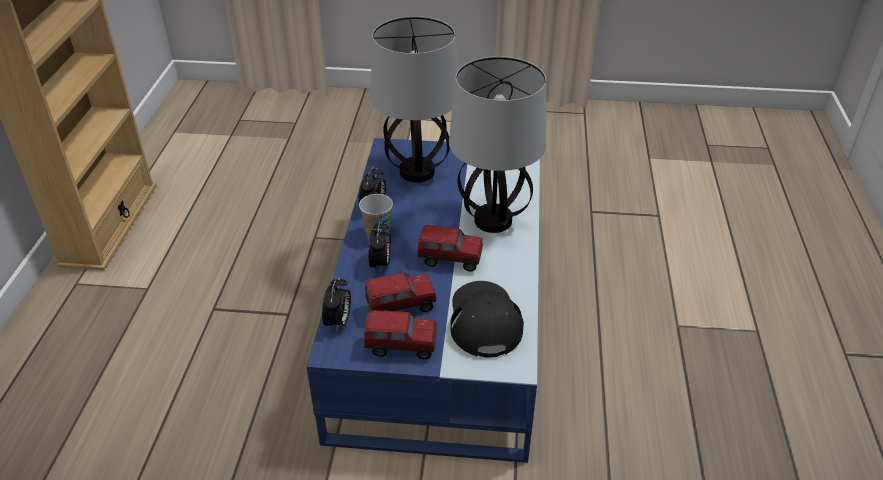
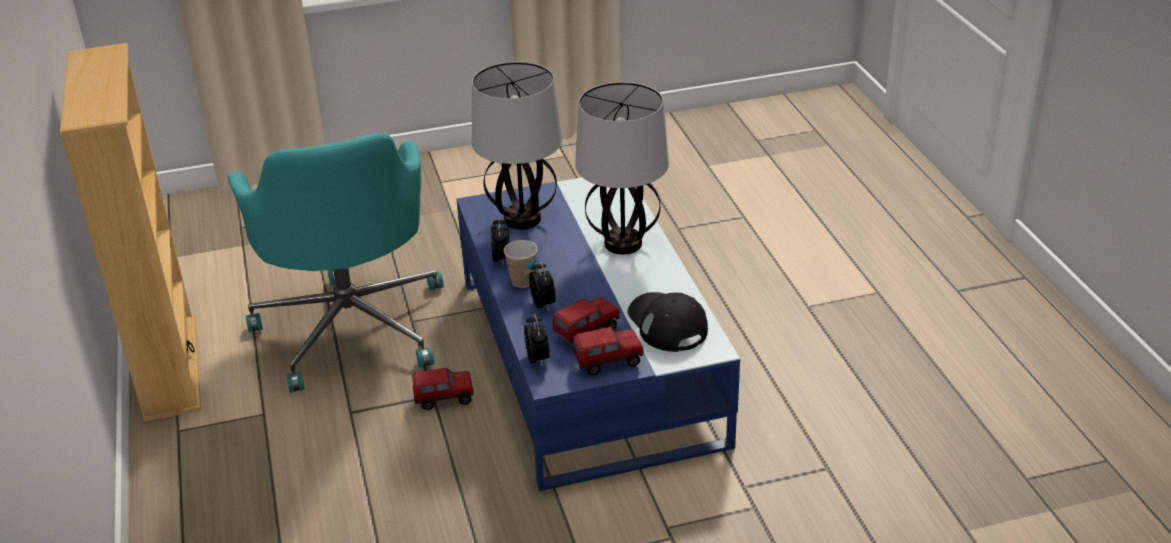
camera: 20 degrees left, 5 degrees down
(265, 228) = (352, 326): none -> turquoise office chair
(450, 260) = (605, 285): toy truck -> toy truck (444, 399)

